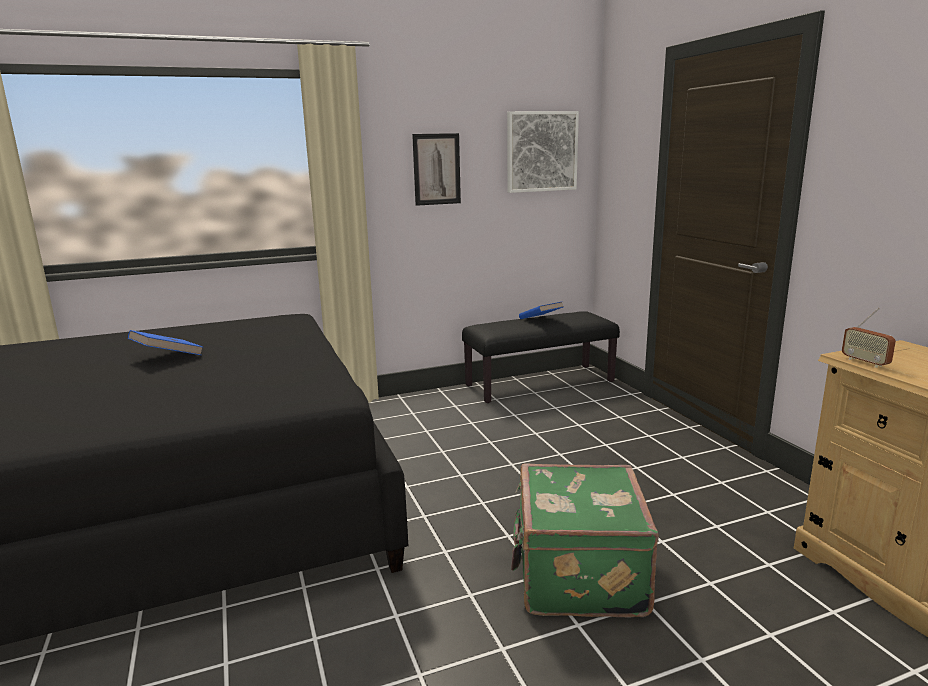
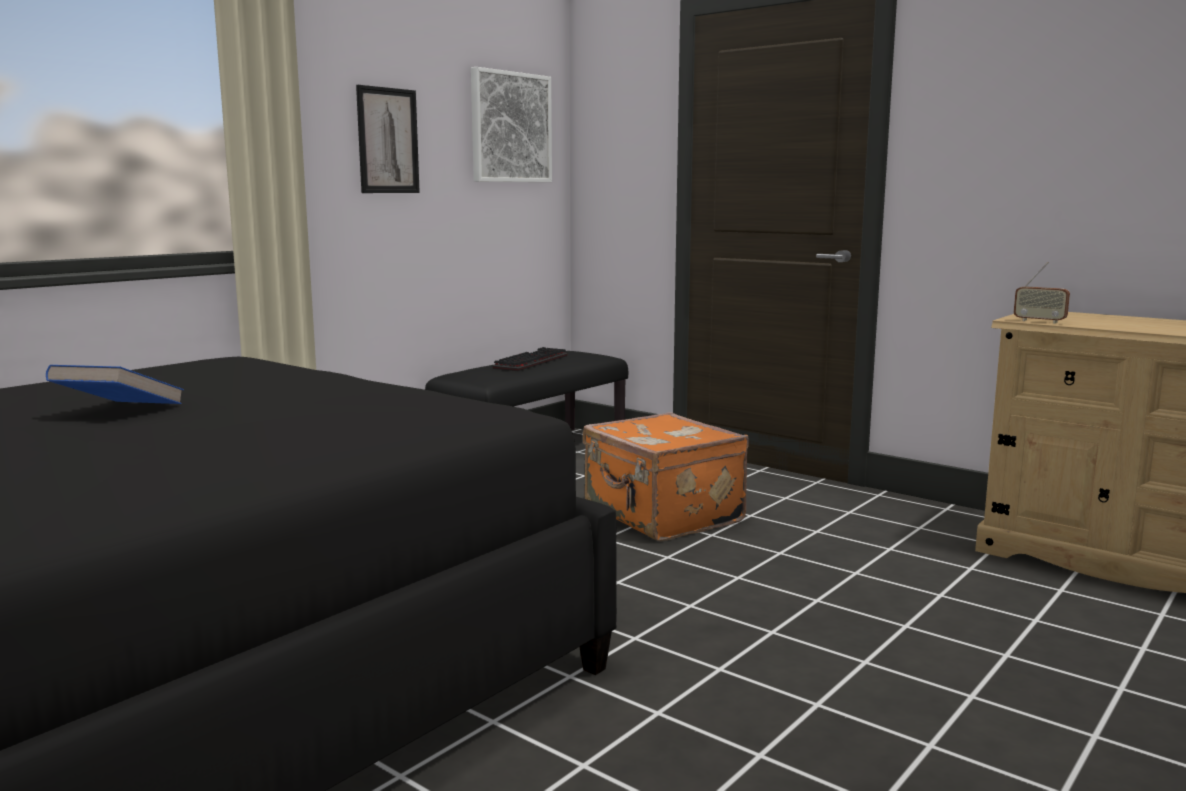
camera: 30 degrees left, 5 degrees down
(540, 320) = (530, 362): blue book -> keyboard
(570, 454) = (661, 516): none -> orange suitcase
(577, 575) = (810, 621): green suitcase -> none

